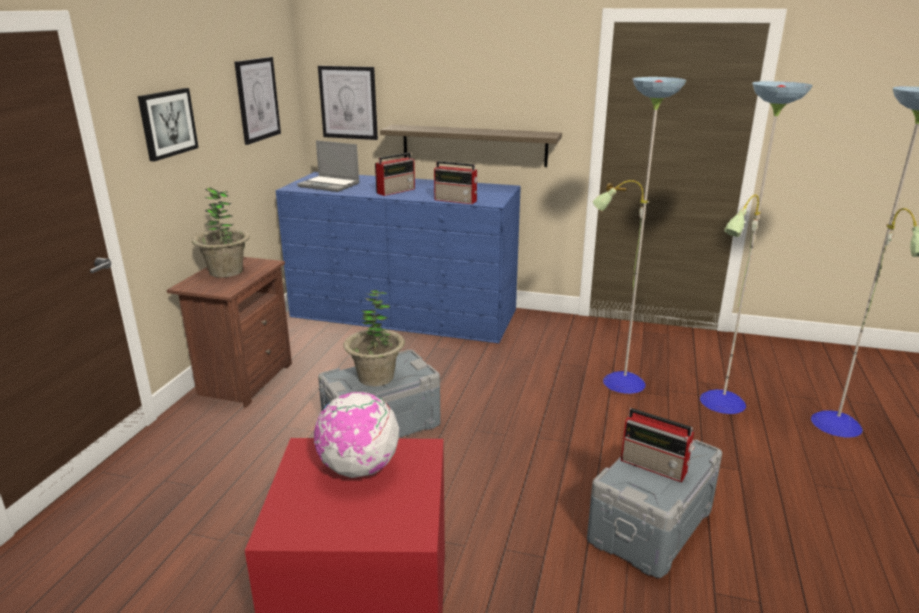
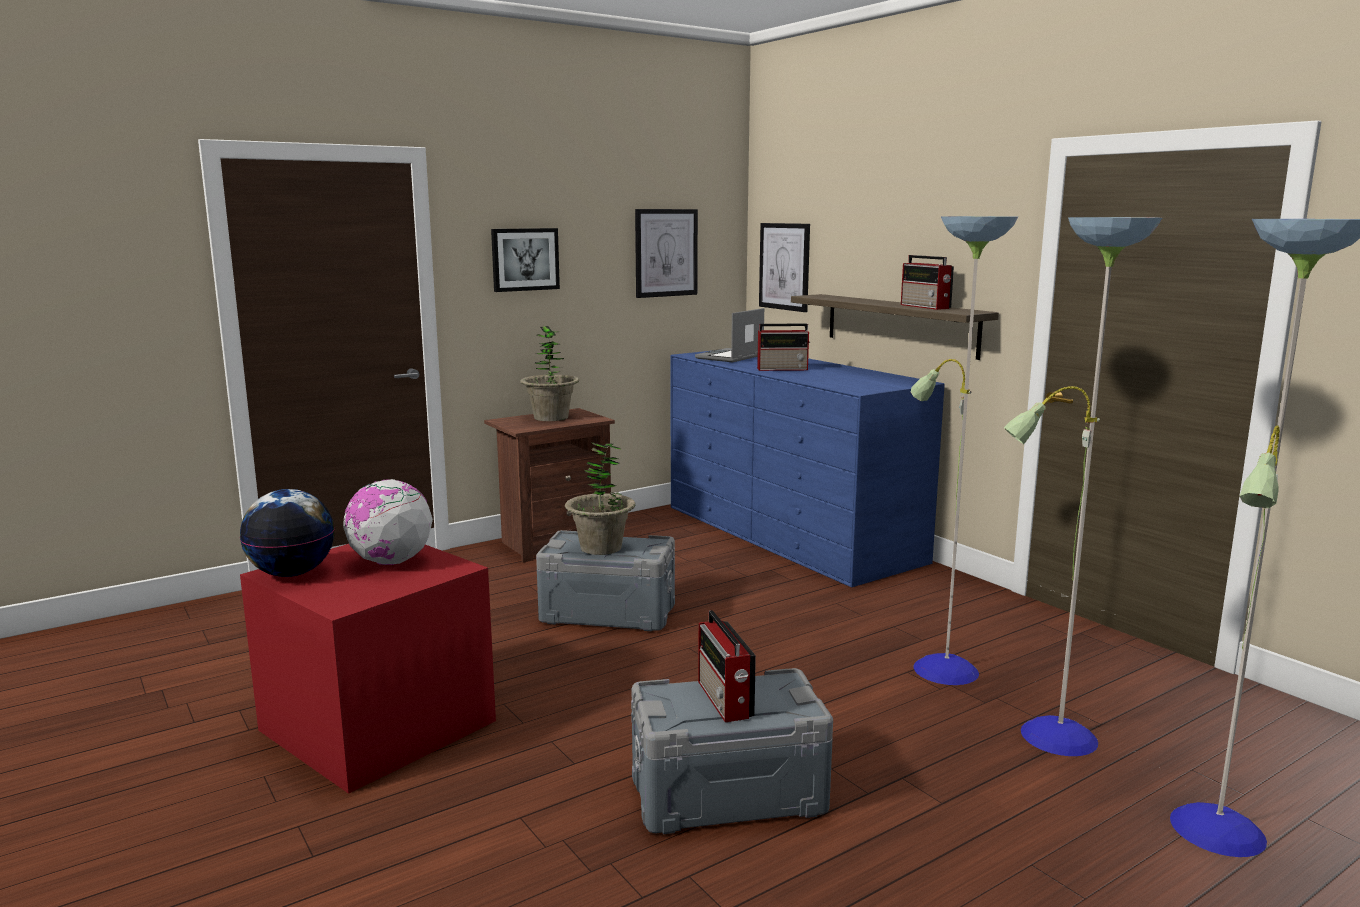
camera: 40 degrees right, 10 degrees down
(297, 523) = (292, 573): none -> globe
(330, 185) = (730, 357): laptop -> laptop turned 60 degrees clockwise
(456, 200) = (824, 383): radio -> radio (926, 307)

